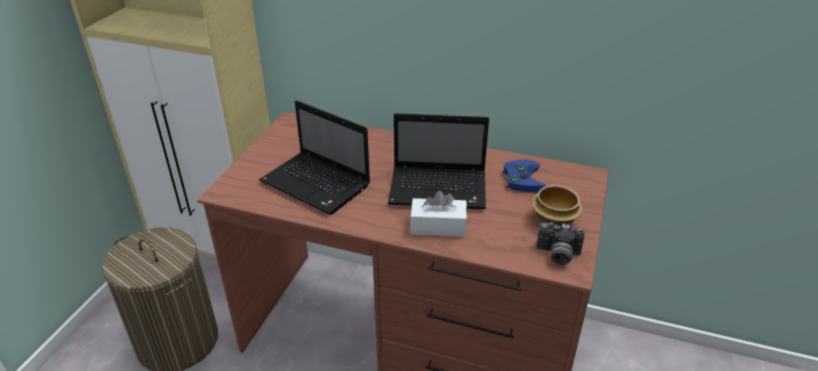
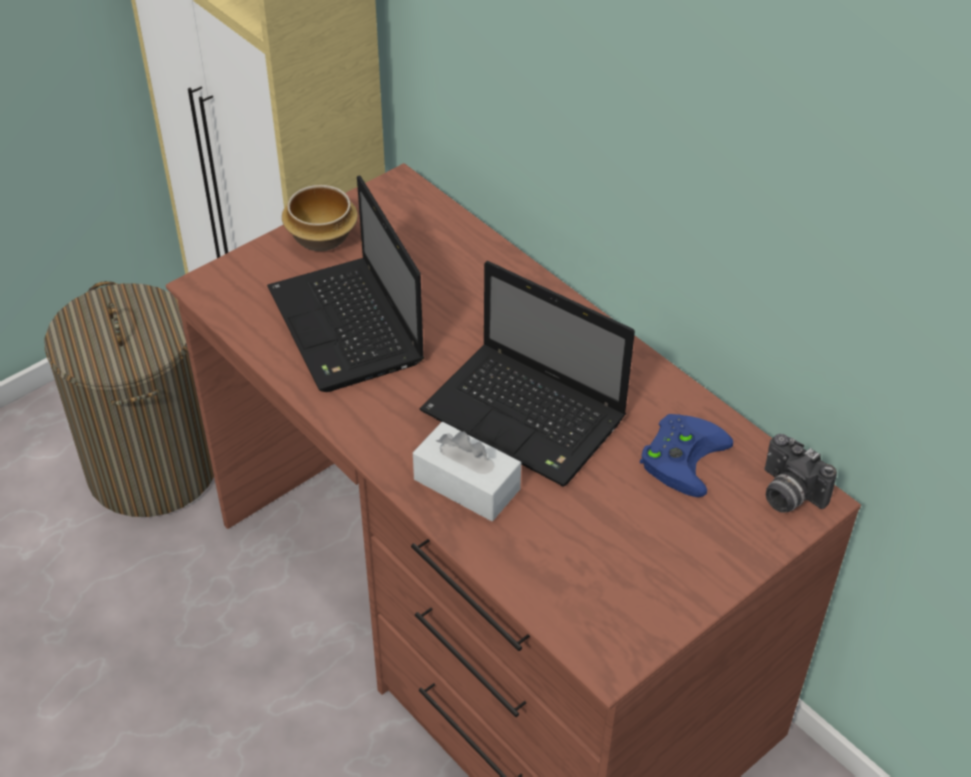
camera: 30 degrees right, 10 degrees up
(553, 219) = (663, 556): bowl -> bowl (321, 237)
(557, 255) = (608, 623): camera -> camera (787, 494)

